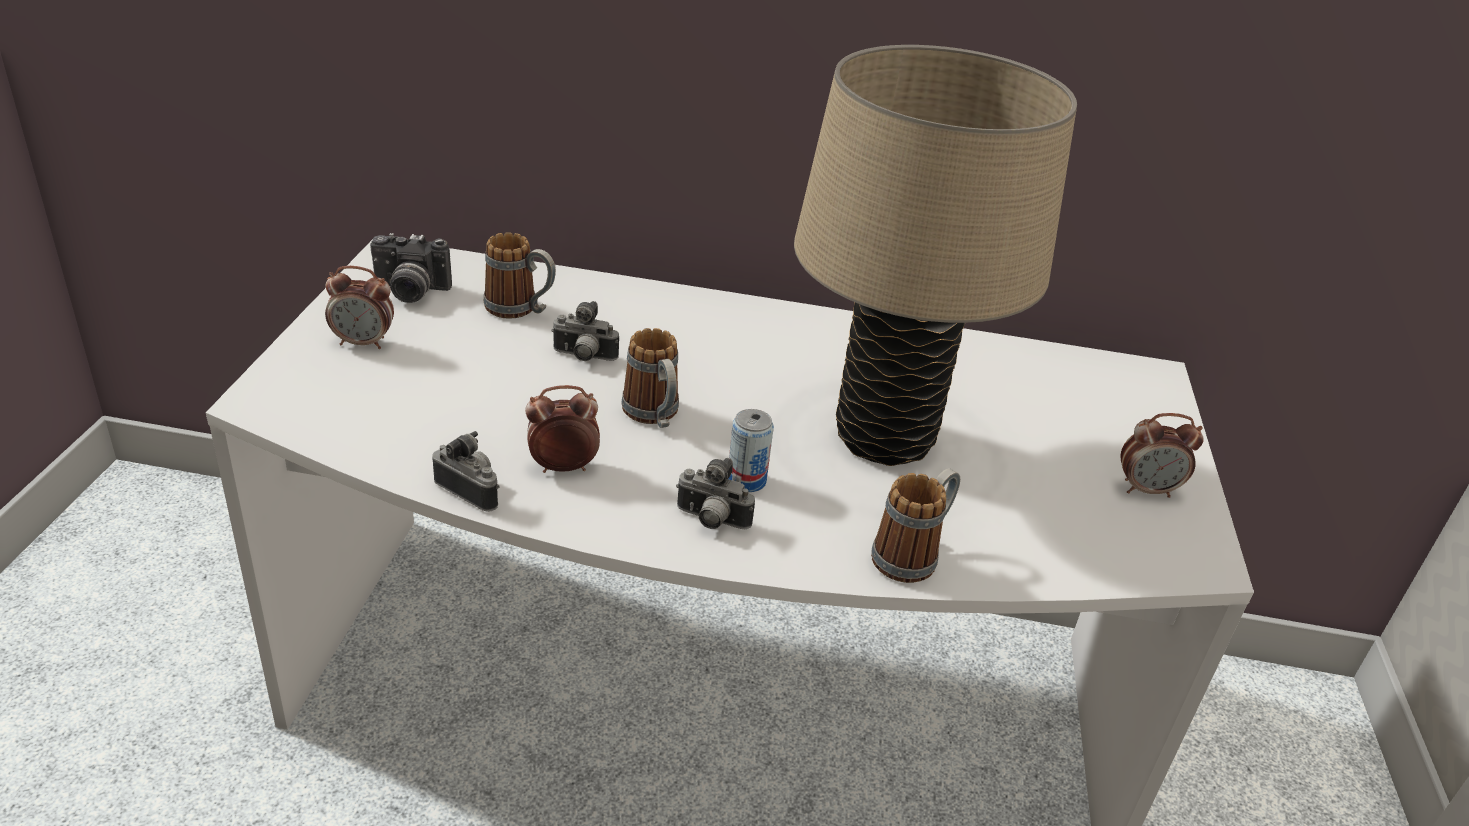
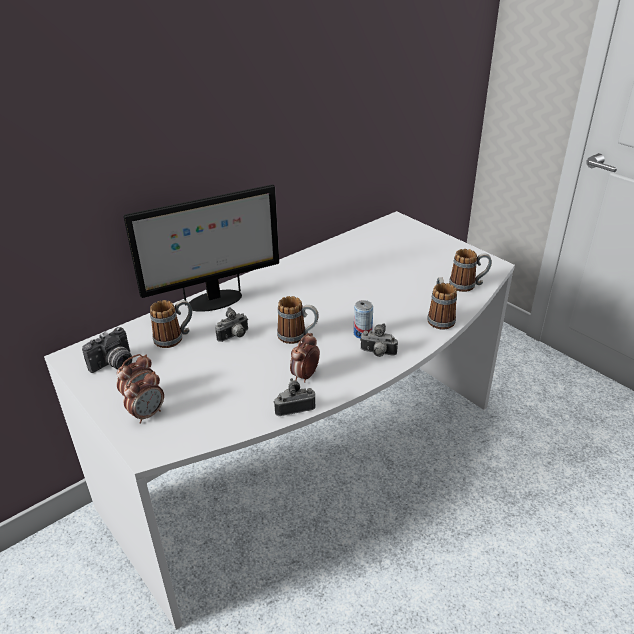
camera: 45 degrees left, 0 degrees up
(647, 301) = (214, 301): none -> monitor
(710, 521) = (377, 353): camera -> camera turned 45 degrees clockwise
(884, 438) = (371, 291): beige table lamp -> none
(1073, 551) = (468, 285): none -> mug
(1147, 490) = (452, 255): alarm clock -> alarm clock (148, 414)

